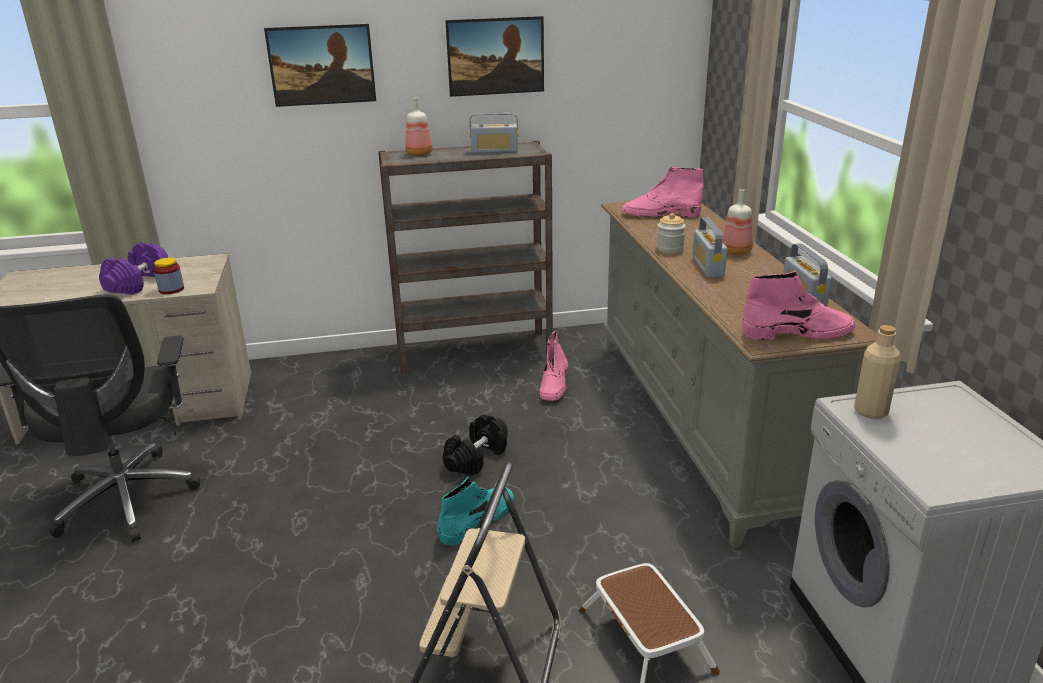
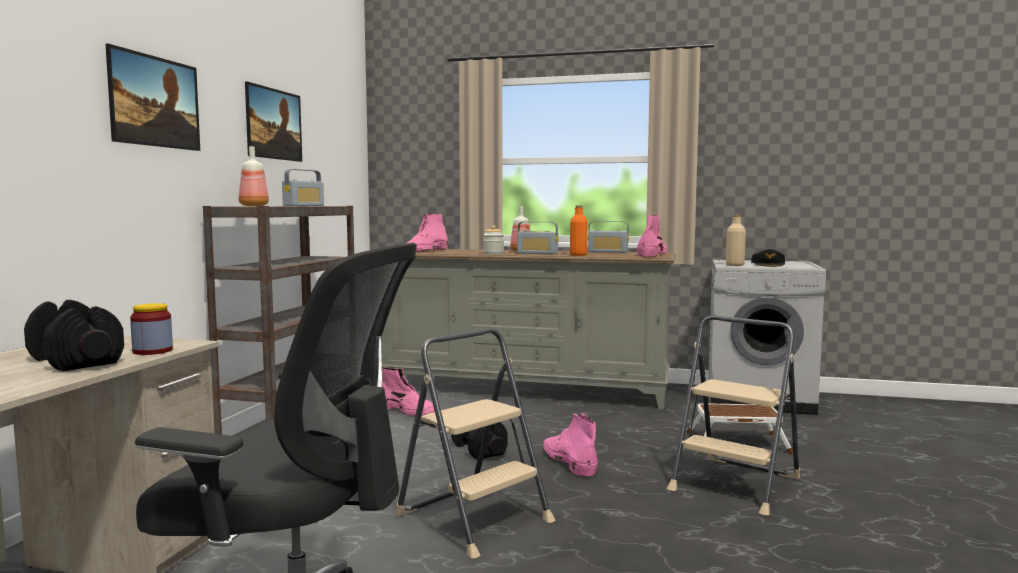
camera: 65 degrees left, 20 degrees down
(138, 283) = (76, 360): purple dumbbell -> black dumbbell
(320, 502) = (470, 515): none -> beige step ladder
(478, 520) = (568, 462): turquoise boot -> pink boot
(717, 292) = (578, 255): none -> orange bottle
(933, 441) = (768, 264): none -> black cap

